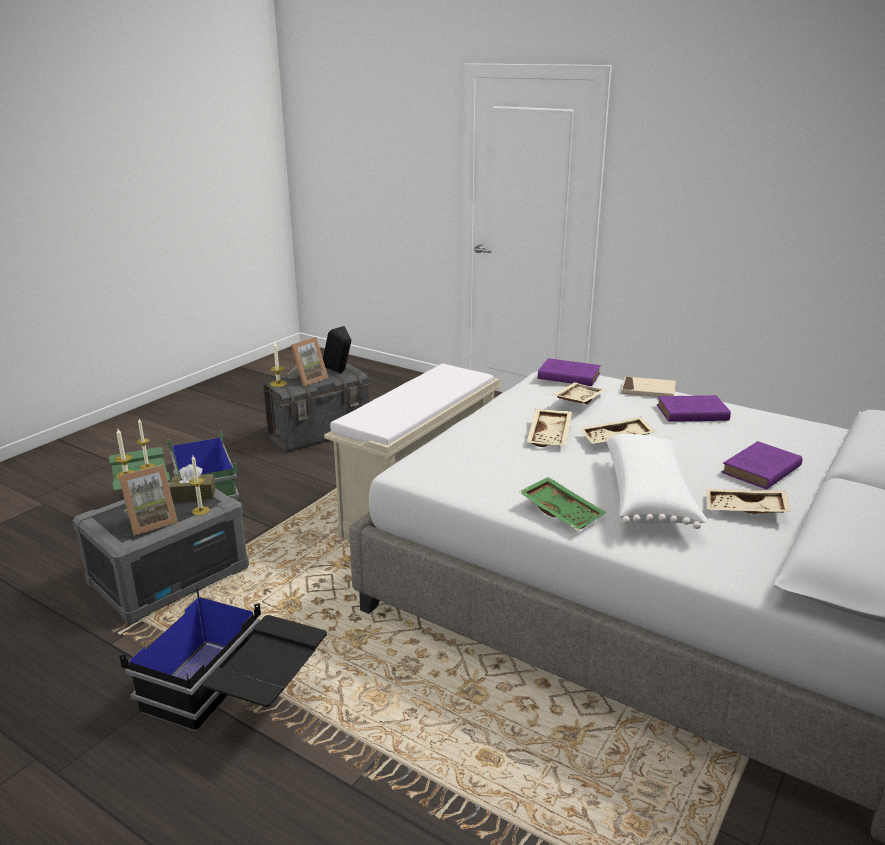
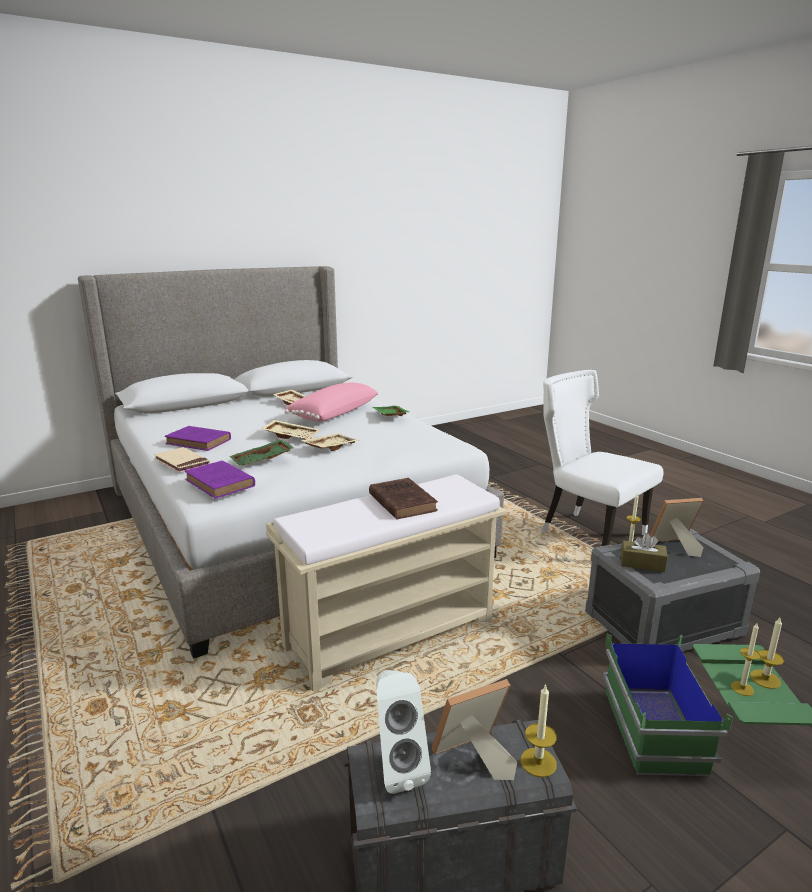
camera: 155 degrees left, 5 degrees down
(235, 697) = (587, 534): black storage box -> white chair
(340, 372) = (397, 768): black speaker -> white speaker
(412, 401) = (401, 502): none -> brown book
(577, 400) = (263, 460): beige tray -> green tray
(649, 497) = (333, 414): white pillow -> pink pillow
(760, 470) = (247, 412): purple book -> none

